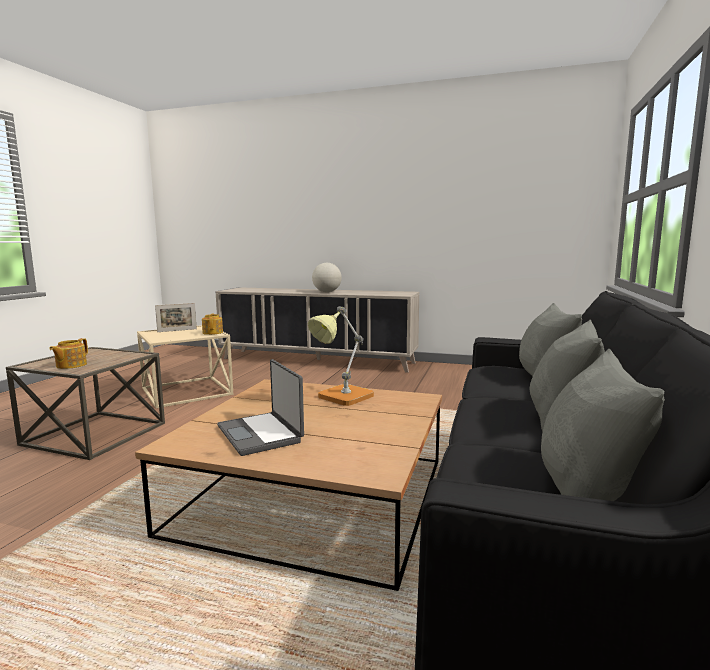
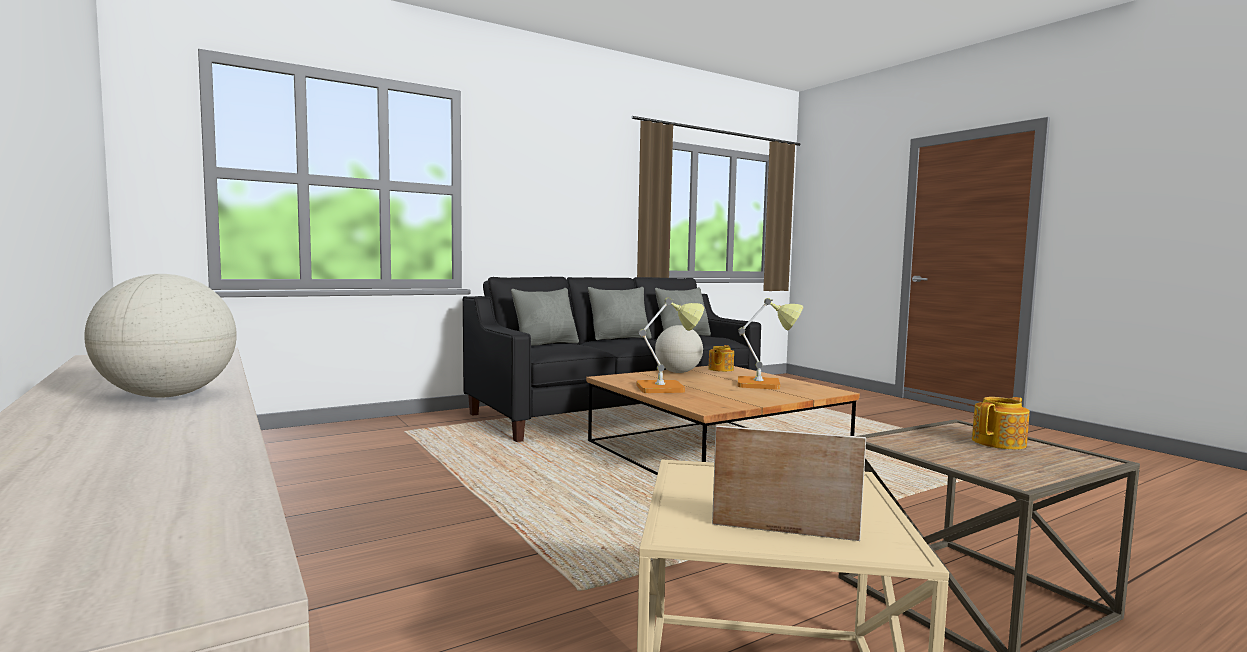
camera: 140 degrees left, 5 degrees down
(213, 332) = (689, 478): teapot -> teapot (720, 369)
(261, 434) = (765, 385): laptop -> table lamp
(394, 430) = (678, 372): none -> globe

